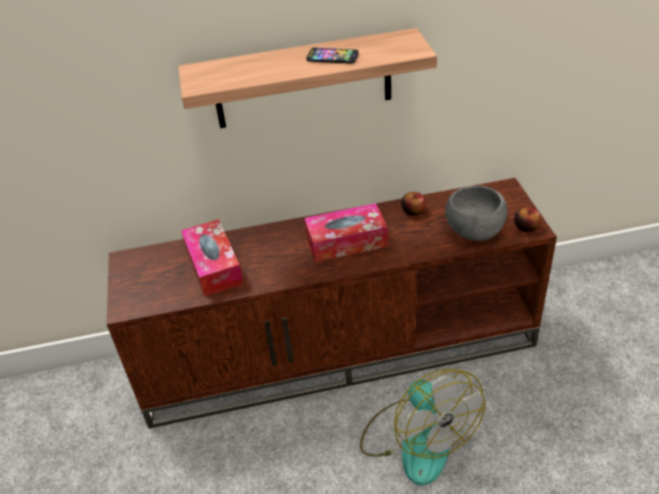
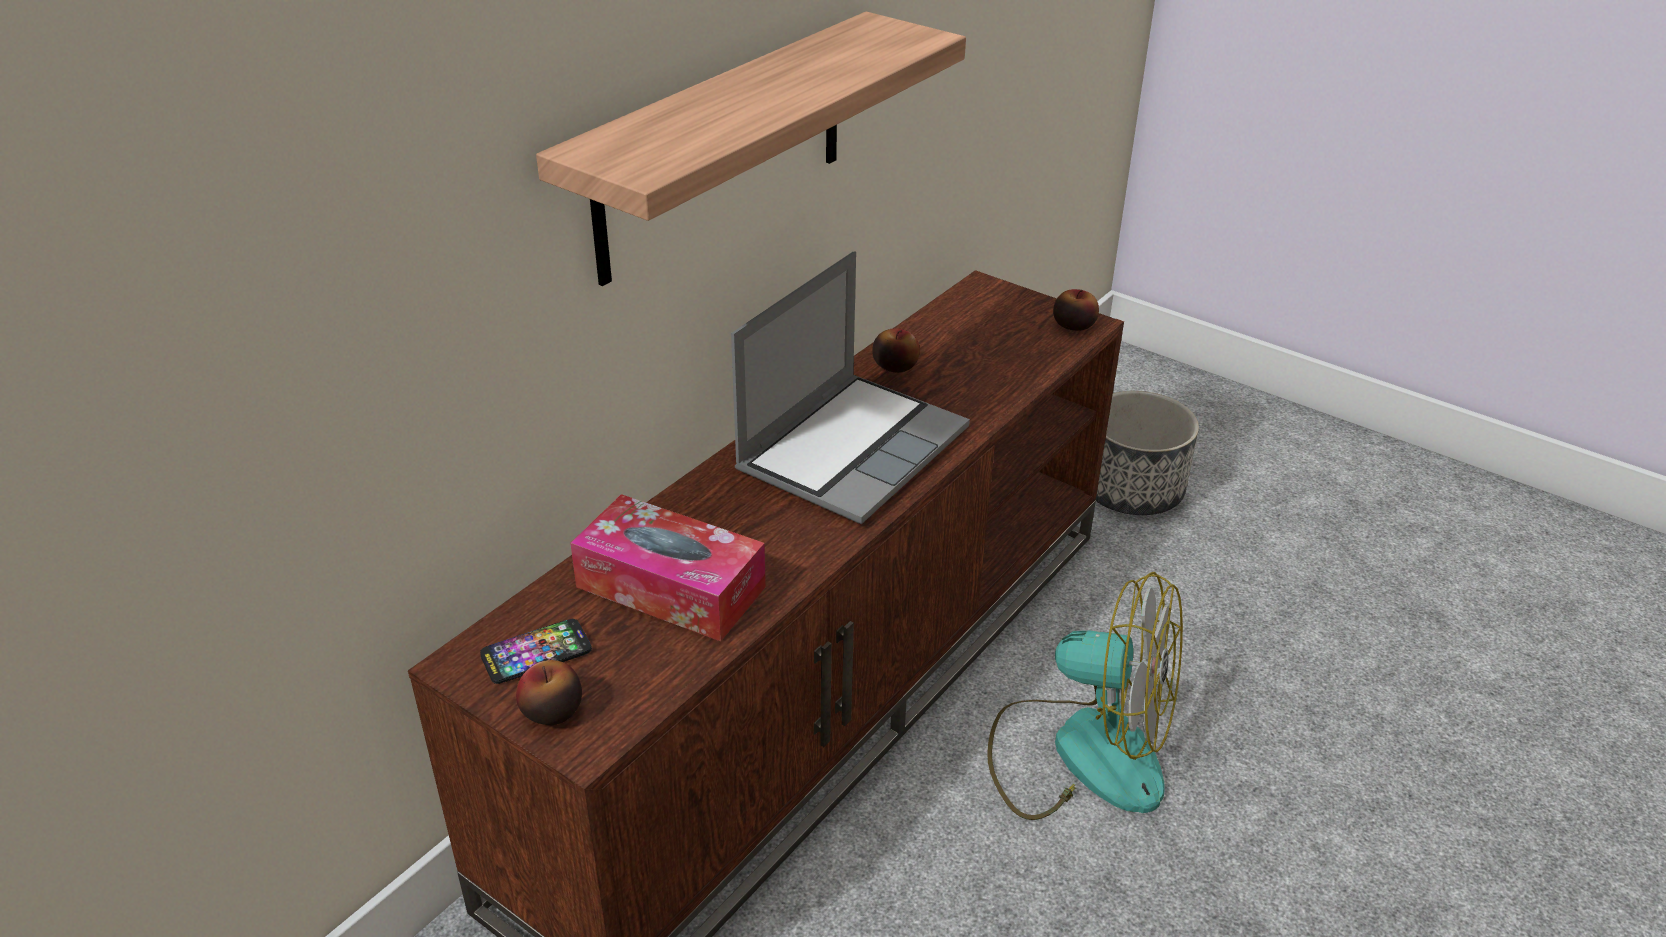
camera: 45 degrees left, 5 degrees down
(128, 291) = (552, 711): none -> apple
(332, 57) = (810, 73): phone -> phone (536, 653)
(346, 241) = (852, 448): tissue box -> laptop
(475, 232) = (1020, 358): grey bowl -> none
(589, 333) = (1132, 489): none -> planter

